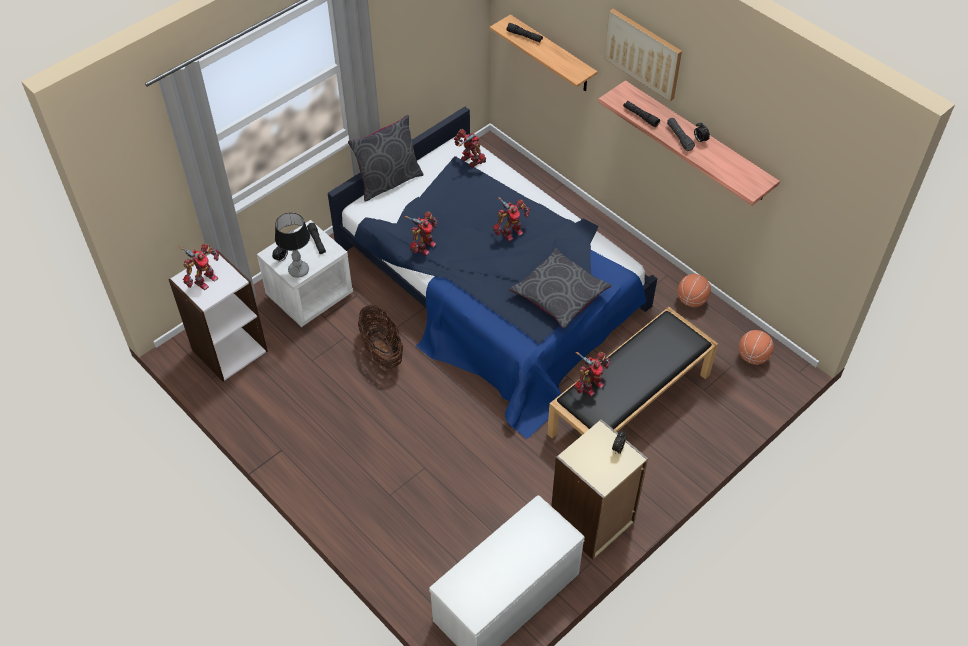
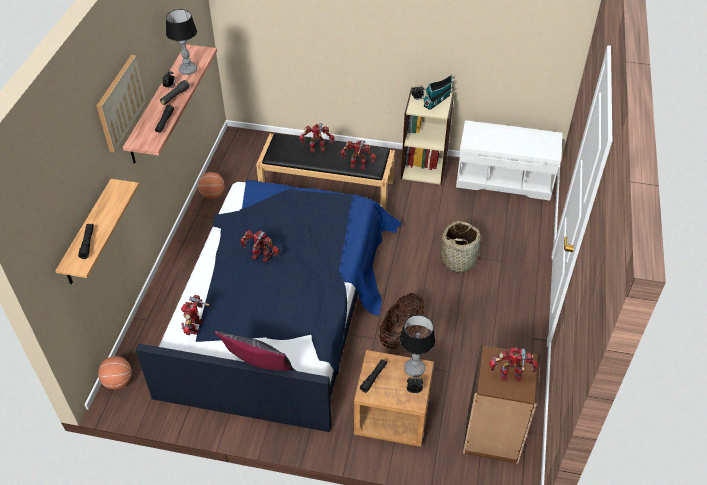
camera: 125 degrees left, 5 degrees down
(229, 350) = (492, 435): white bookcase -> brown bookcase
(310, 295) = (391, 417): white nightstand -> brown nightstand
(424, 246) = (320, 299): toy robot -> toy robot (317, 149)
(425, 457) = (459, 260): none -> basket
(559, 294) = (301, 204): grey pillow -> none
(599, 468) = (437, 100): none -> toy house
(722, 163) = (188, 70): none -> table lamp
(752, 357) = (241, 151): basketball -> basketball (118, 381)

